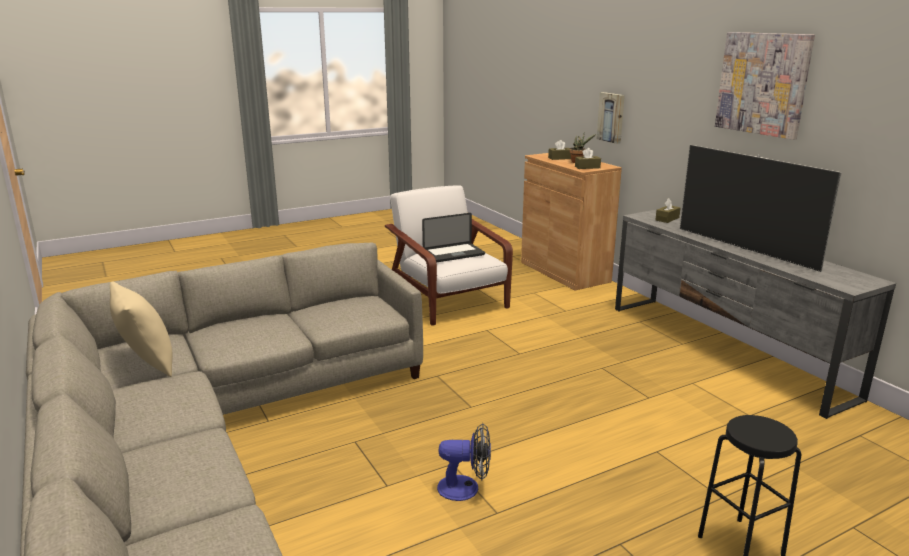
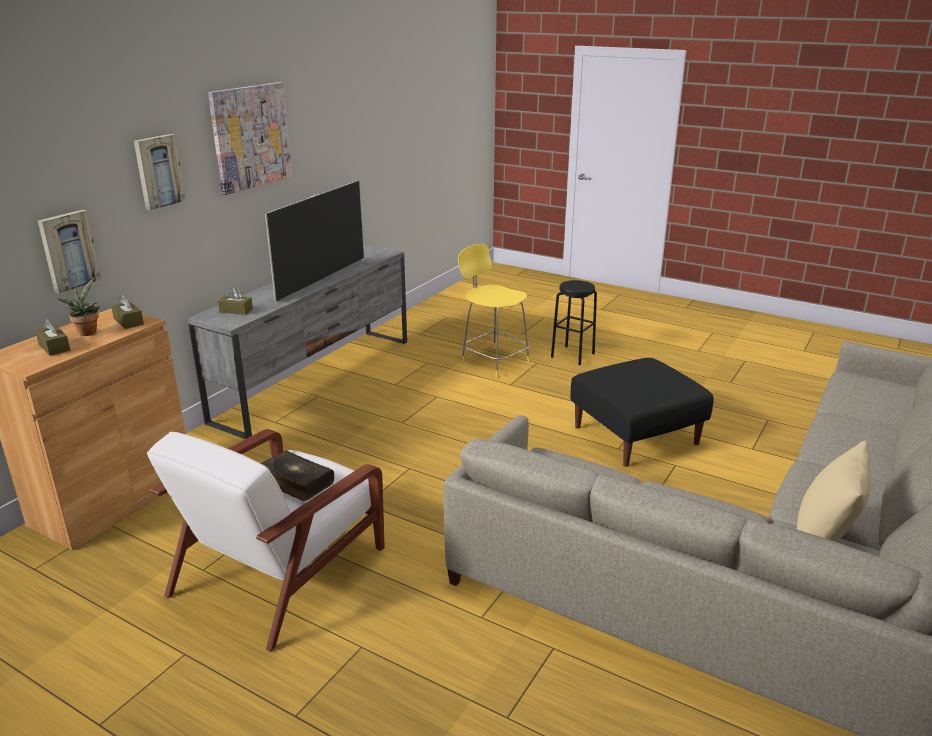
camera: 120 degrees left, 5 degrees up
(454, 254) = (296, 483): laptop -> book
(466, 488) = (635, 435): fan -> black ottoman
(674, 87) = (158, 171): none -> picture
(739, 463) = (493, 361): none -> yellow stool

